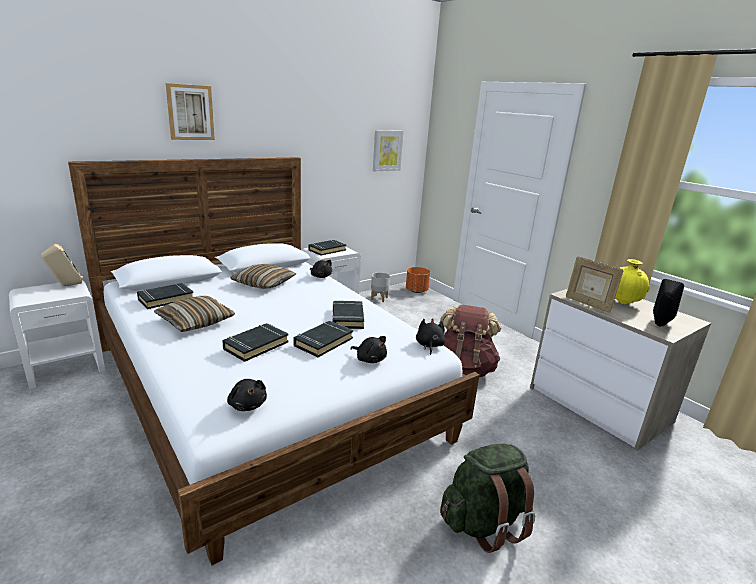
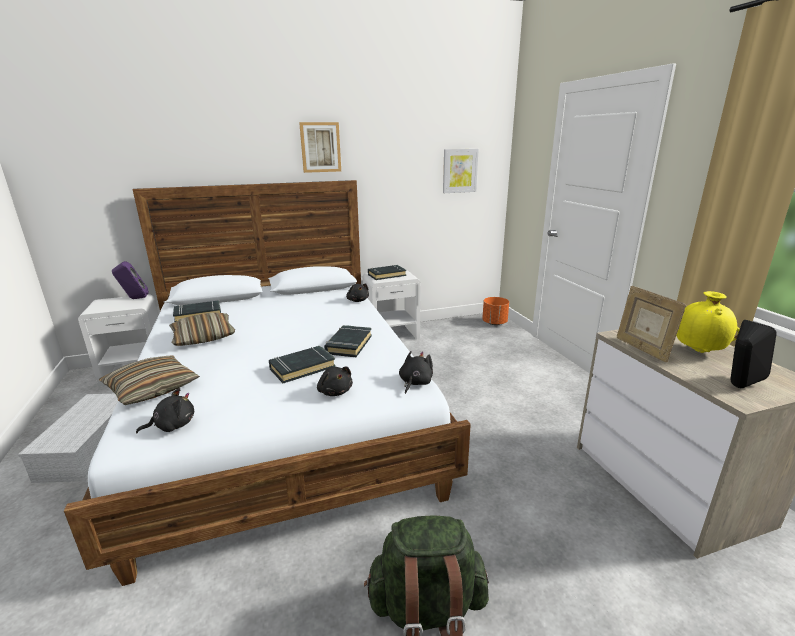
camera: 20 degrees right, 0 degrees up
(66, 285) = (134, 299): beige speaker -> purple speaker
(74, 453) = (90, 448): none -> white storage box
(190, 112) = (243, 139): picture -> picture (320, 147)
(247, 405) = (172, 425): black plush toy -> black plush toy turned 105 degrees counterclockwise
(255, 345) = (232, 365): black book -> none
(264, 283) = (297, 305): pillow -> pillow (152, 388)
(379, 298) = (448, 328): grey planter -> none
(463, 370) = (502, 415): brown backpack -> none

